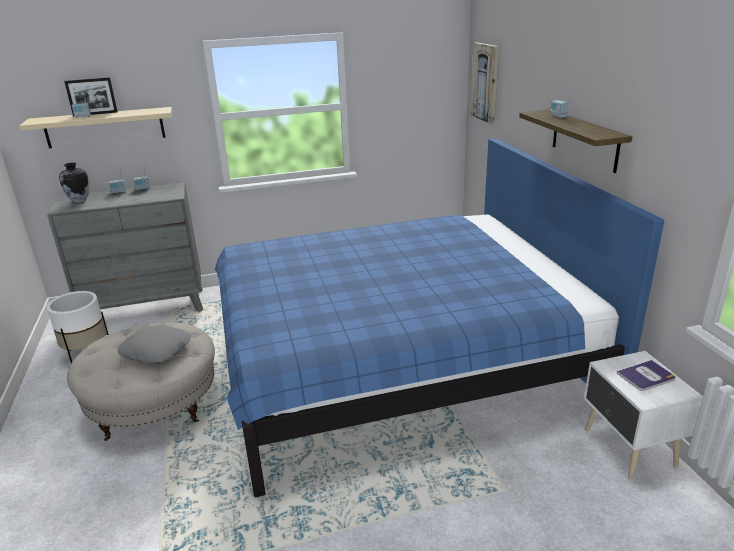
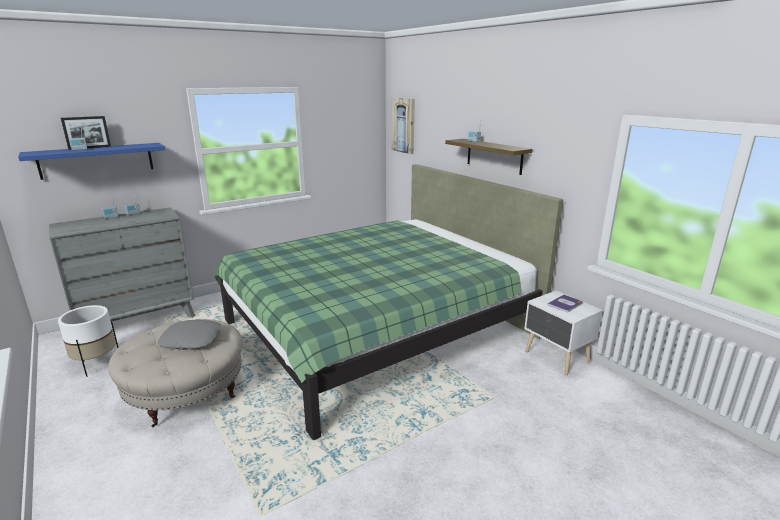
camera: 20 degrees left, 5 degrees down
(79, 201) = (76, 226): vase -> none
(105, 127) = (97, 160): beige shelf -> blue shelf
(398, 359) = (377, 328): blue bed -> green bed

